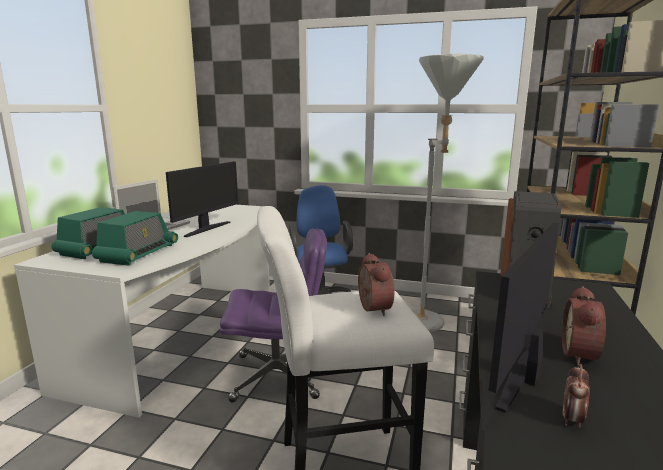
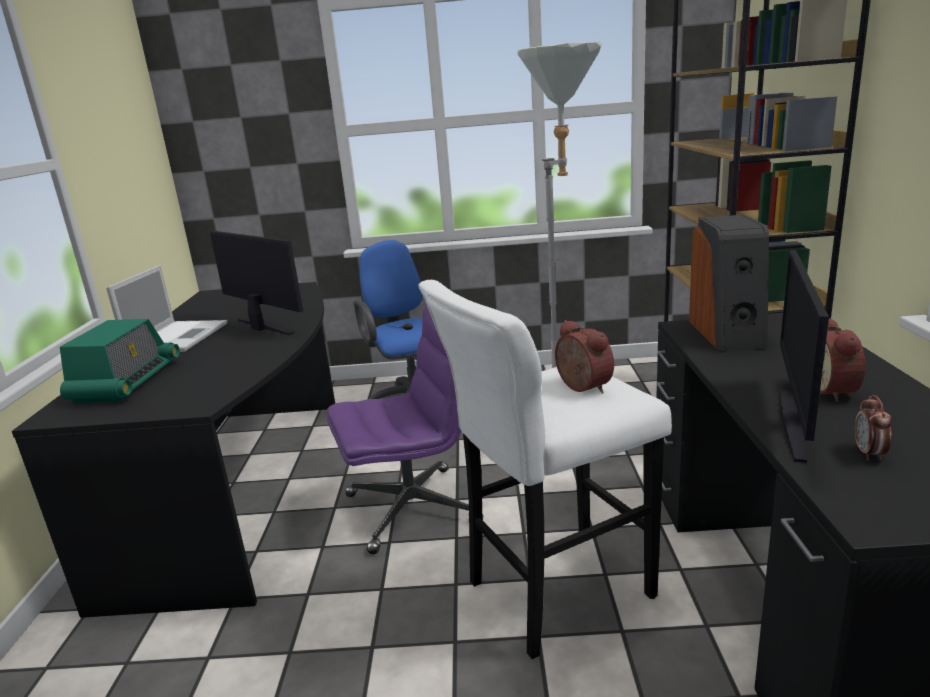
camera: 15 degrees left, 5 degrees up
(138, 253) = (198, 379): radio -> none
(186, 335) = (249, 486): white desk -> black desk
(206, 229) = (262, 327): monitor -> monitor turned 60 degrees counterclockwise

